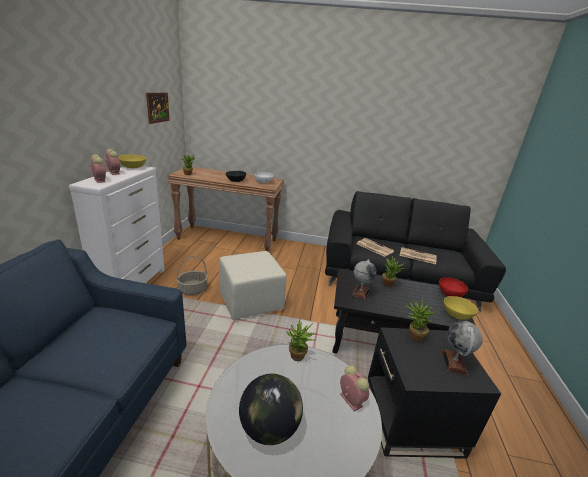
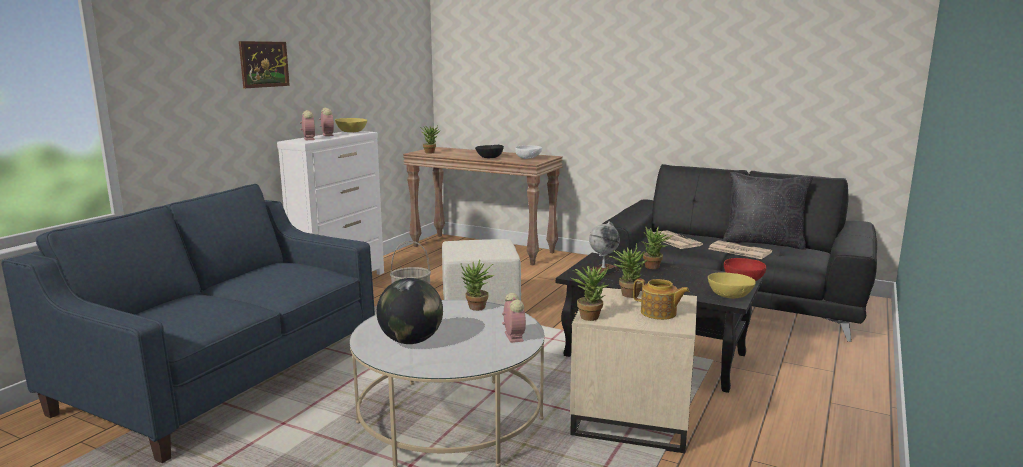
camera: 20 degrees right, 10 degrees down
(157, 107) = (393, 66): picture -> picture (264, 64)
(411, 376) = (590, 315): none -> potted plant
(412, 421) = (631, 418): black side table -> beige side table
(423, 246) = (763, 242): none -> black pillow
(454, 362) = (659, 313): globe -> teapot

